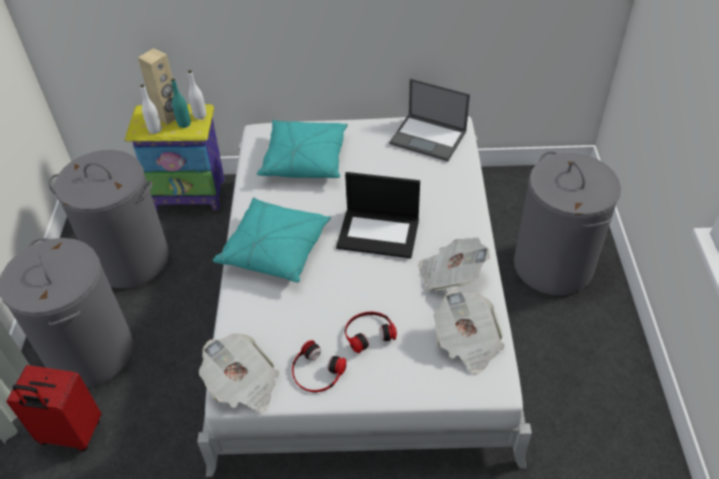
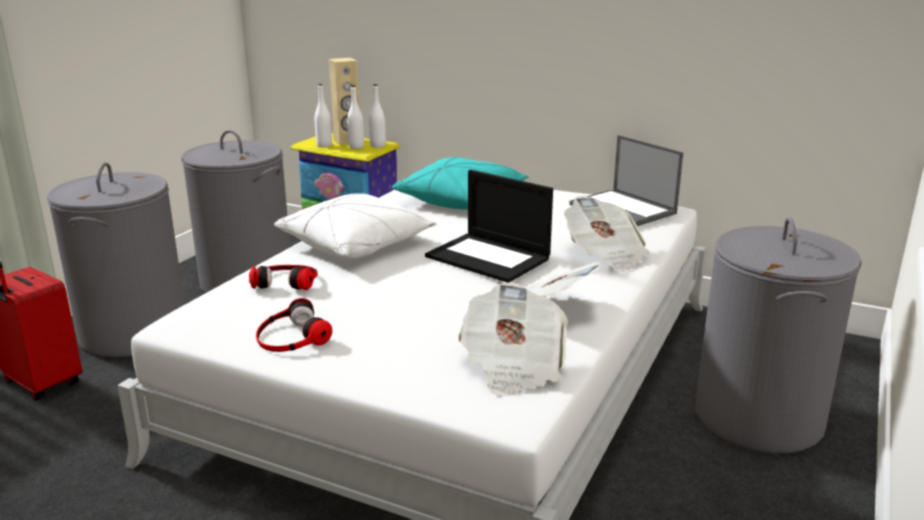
camera: 25 degrees right, 25 degrees down
(184, 124) = (356, 147): turquoise bottle -> white bottle
(243, 384) = (199, 323): newspaper -> newspaper (605, 255)
(275, 250) = (357, 245): turquoise pillow -> white pillow
(368, 332) = (390, 324): headphones -> headphones (286, 281)

